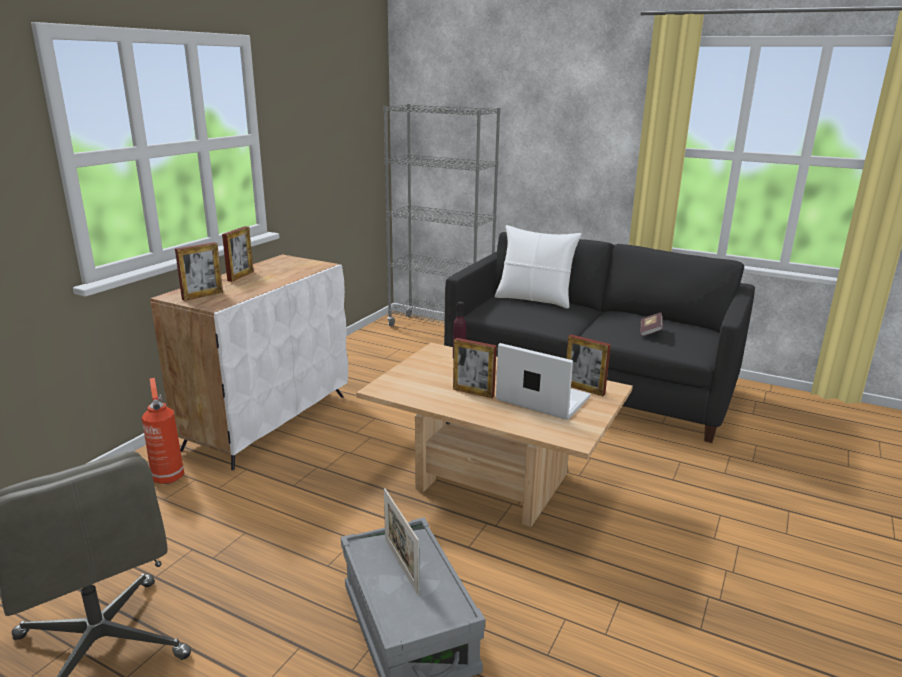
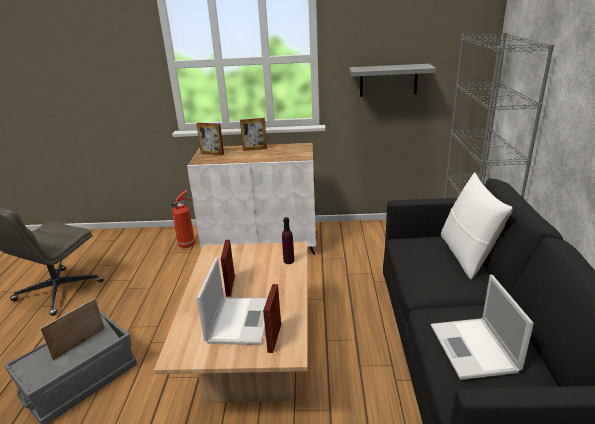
camera: 65 degrees right, 5 degrees up
(321, 163) = (388, 80): none -> grey shelf
(650, 331) = (474, 349): book -> laptop

